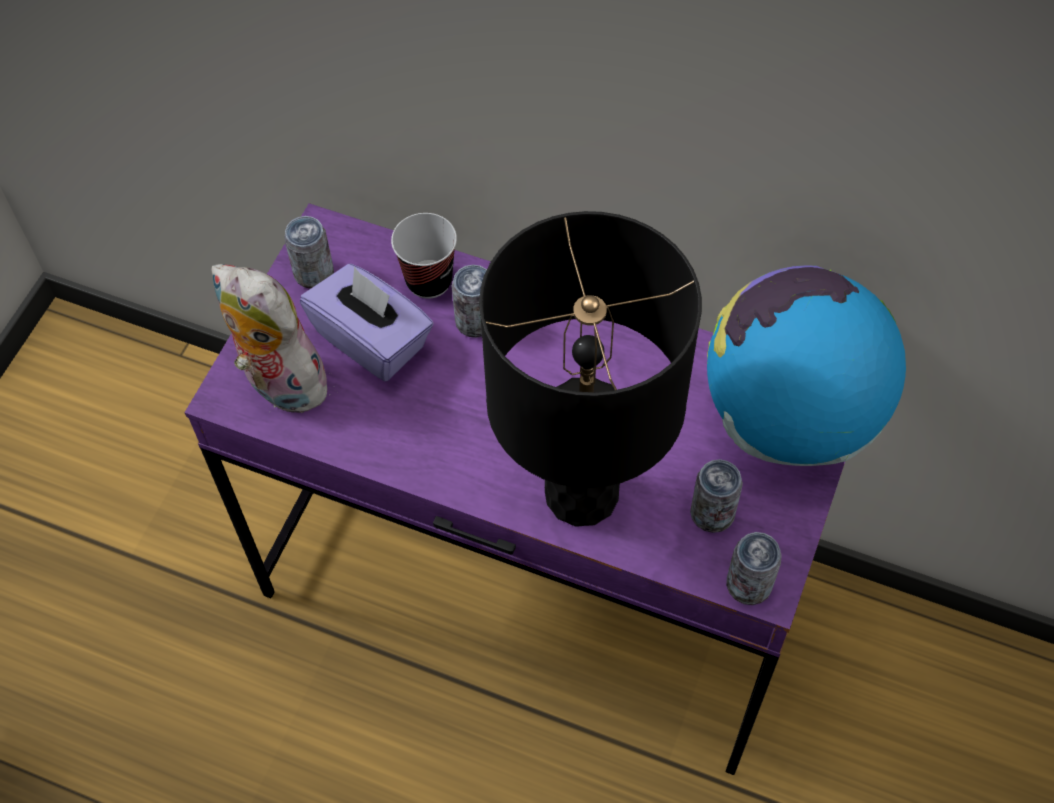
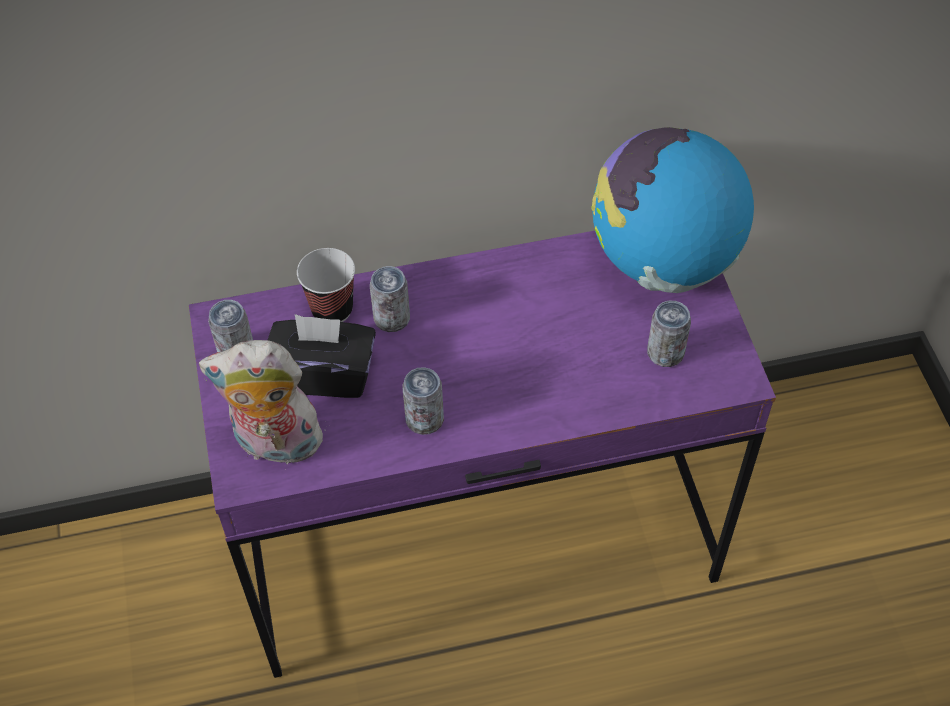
camera: 35 degrees left, 5 degrees down
(372, 340) = (323, 374): purple tissue box -> black tissue box
(580, 494) = (566, 393): black table lamp -> none
(748, 585) = (727, 384): can -> can (424, 419)

